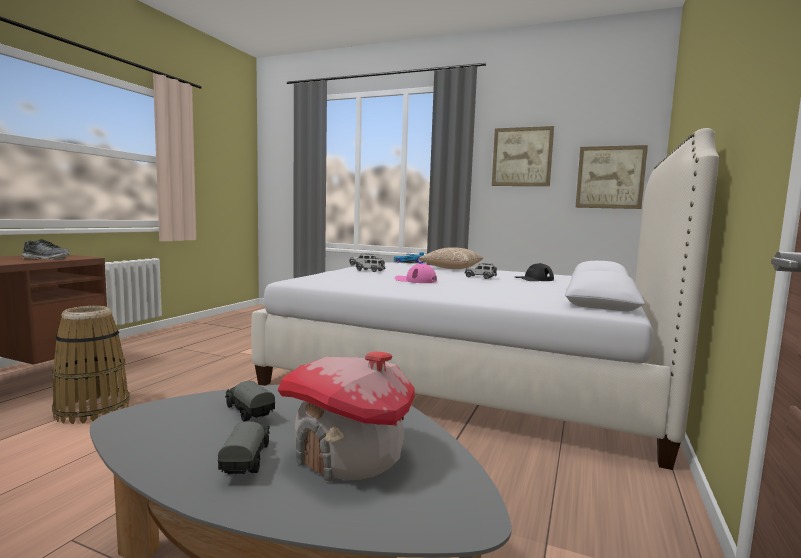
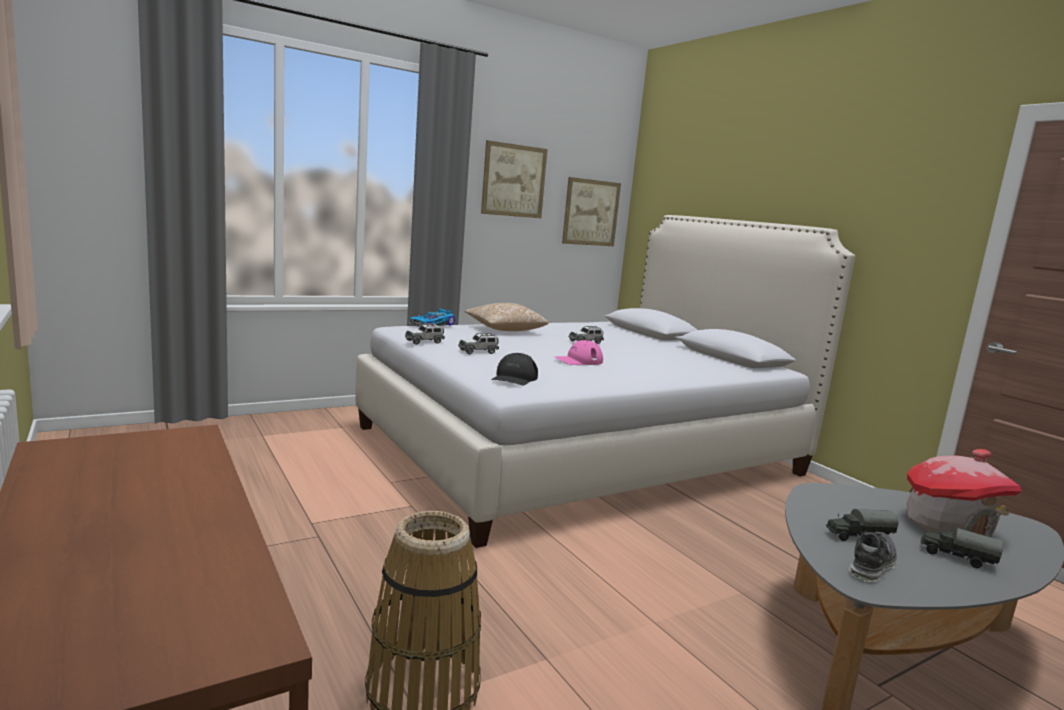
camera: 55 degrees left, 5 degrees up
(46, 259) = (171, 462): shoe -> shoe (871, 565)
(534, 279) = (612, 336): black cap -> black cap (514, 378)

